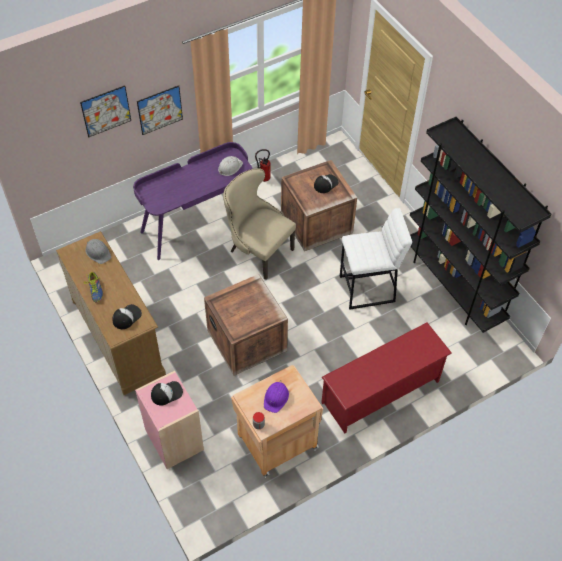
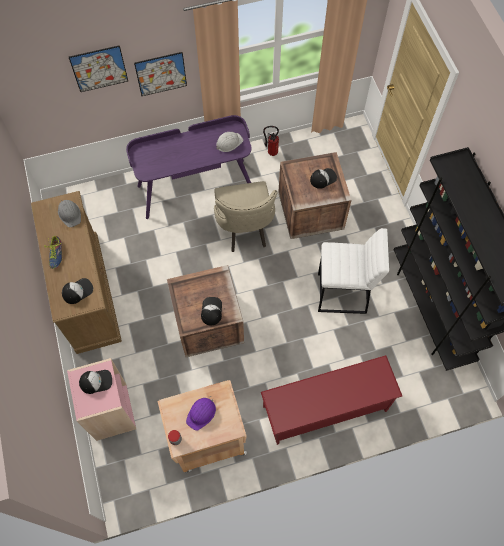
camera: 15 degrees right, 10 degrees up
(255, 316) = (211, 311): none -> cap
(258, 251) = (245, 229): beige chair -> beige chair turned 150 degrees counterclockwise

